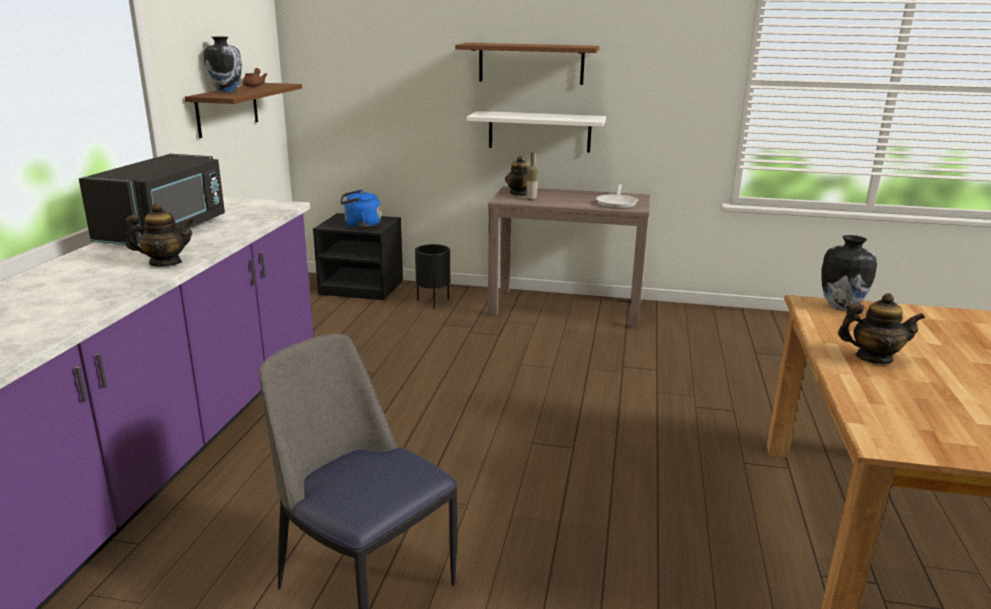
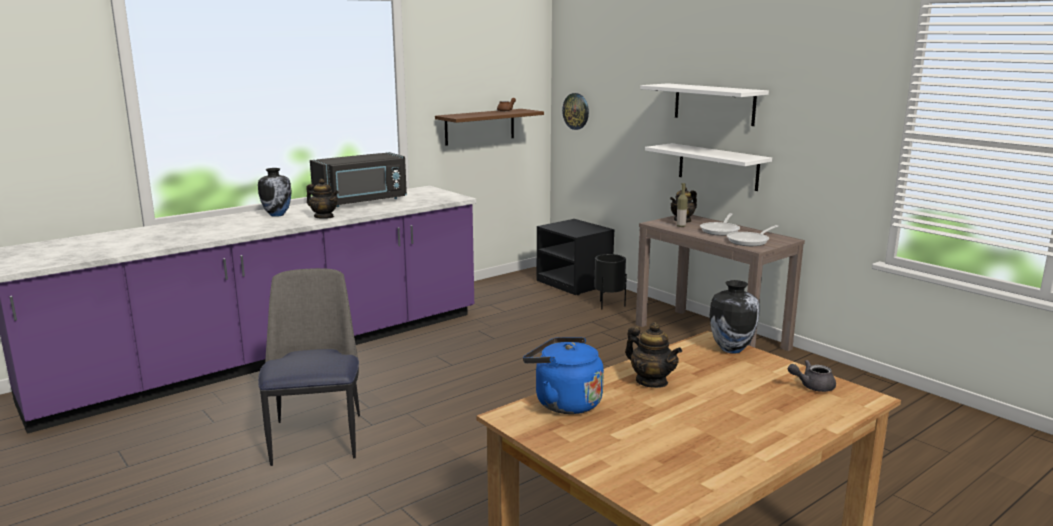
camera: 40 degrees right, 5 degrees down
(226, 91) = (471, 113): vase -> vase (277, 215)
(326, 82) = (576, 111): none -> wall clock
(360, 225) = (572, 229): blue kettle -> blue kettle (563, 403)
(531, 63) = (714, 104): brown shelf -> white shelf
(572, 197) = (721, 230): none -> frying pan
(955, 320) = (812, 386): none -> grey teapot

